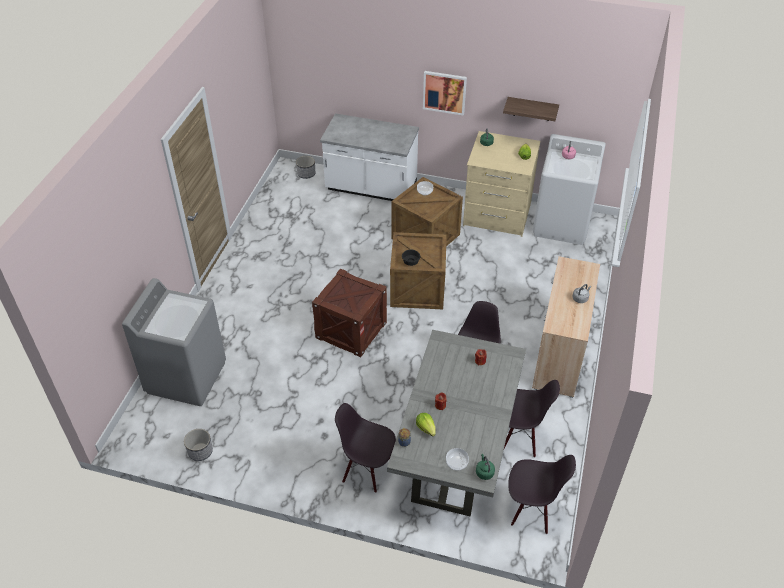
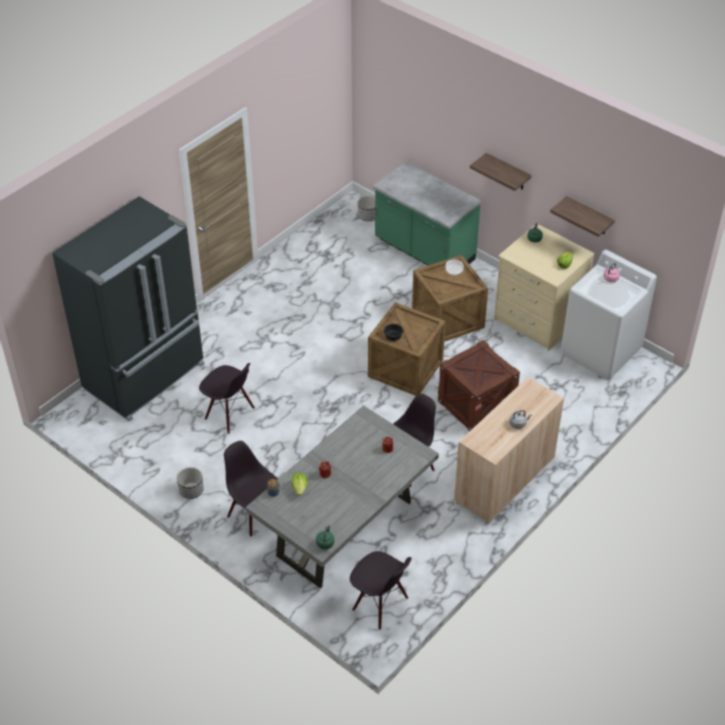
camera: 25 degrees right, 0 degrees up
(186, 377) = (146, 377): grey washing machine -> black fridge
(200, 451) = (123, 446): planter -> planter (191, 490)
(351, 330) = (317, 386): crate -> crate (476, 405)
(371, 188) = (424, 251): white counter -> green counter
(444, 92) = (507, 172): picture -> shelf
(456, 462) = (307, 526): bowl -> none
(519, 436) = (412, 539): black chair -> black chair (229, 414)

